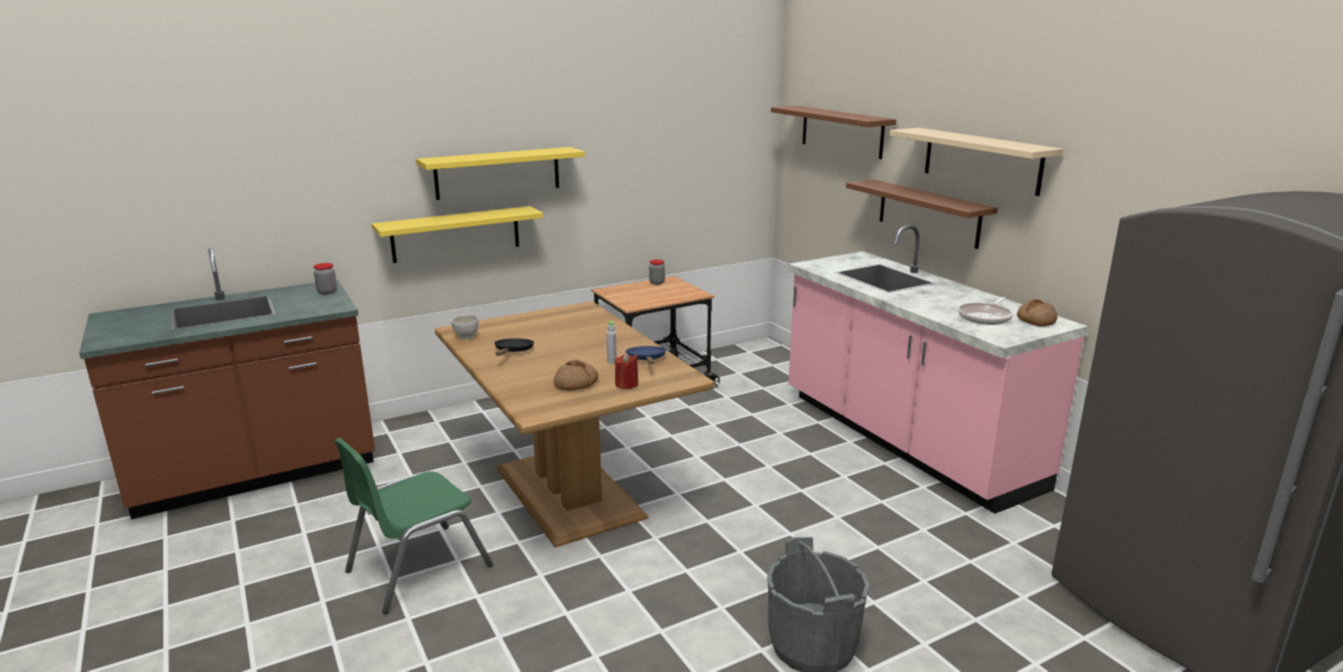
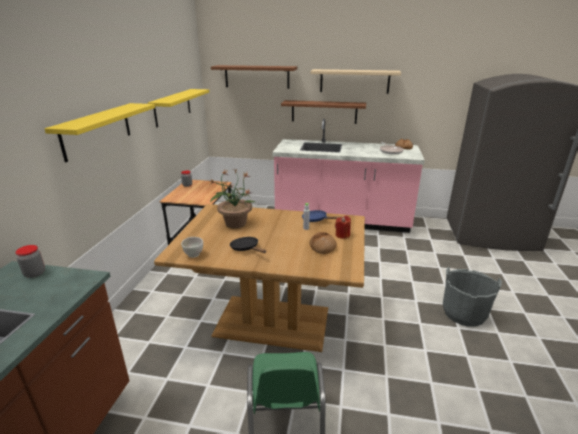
camera: 50 degrees left, 5 degrees up
(456, 234) = (82, 187): yellow shelf -> yellow shelf (172, 107)
(564, 328) = (235, 223): none -> potted plant

